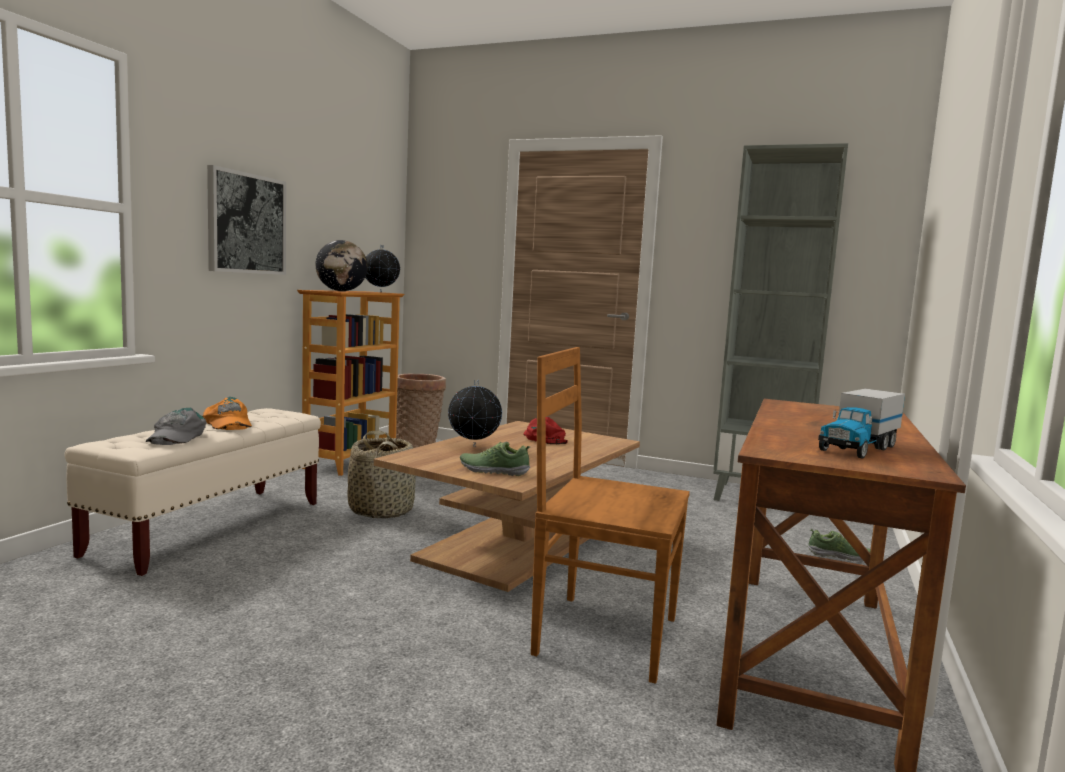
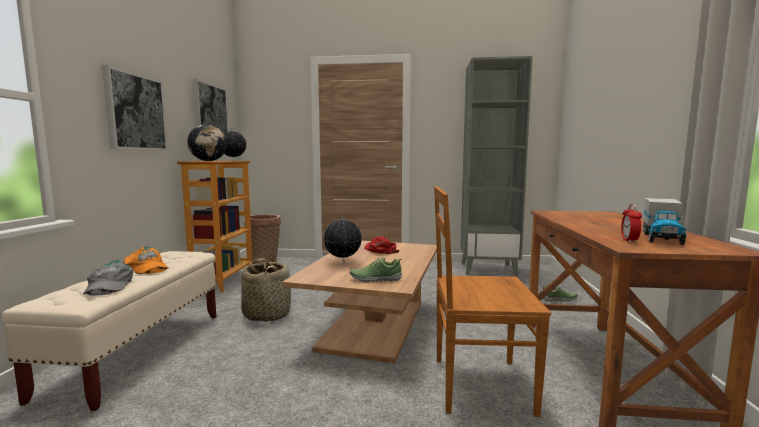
camera: 15 degrees left, 0 degrees up
(356, 222) = (210, 112): none -> picture
(793, 446) = (629, 241): none -> alarm clock

